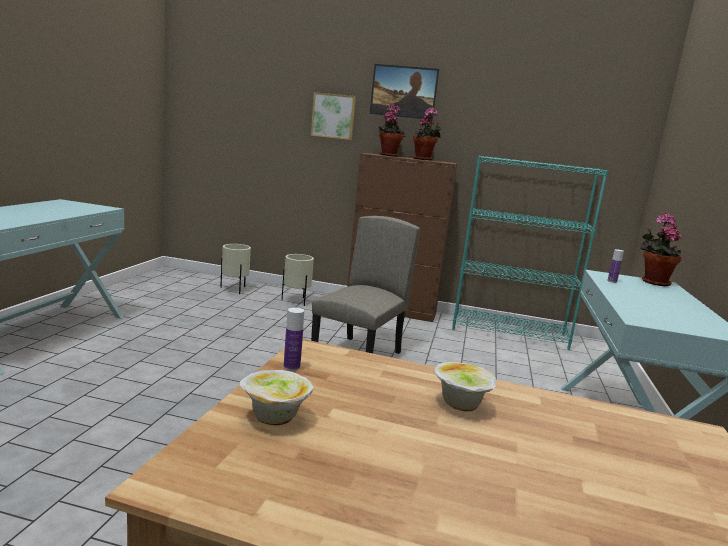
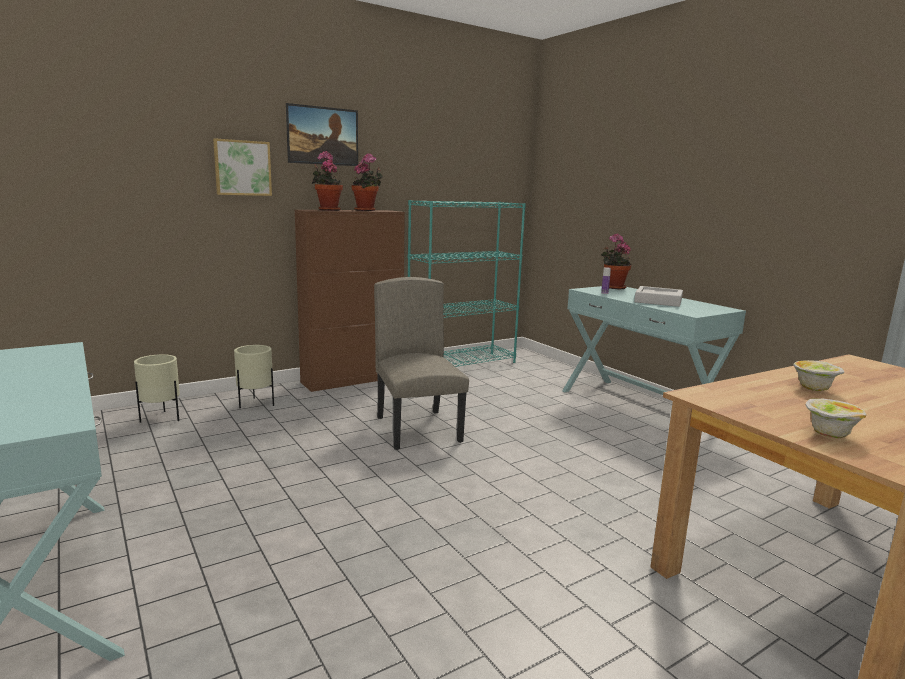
camera: 45 degrees left, 0 degrees up
(291, 367) = (731, 408): bottle -> none
(653, 303) = (658, 301): none -> grey tray

